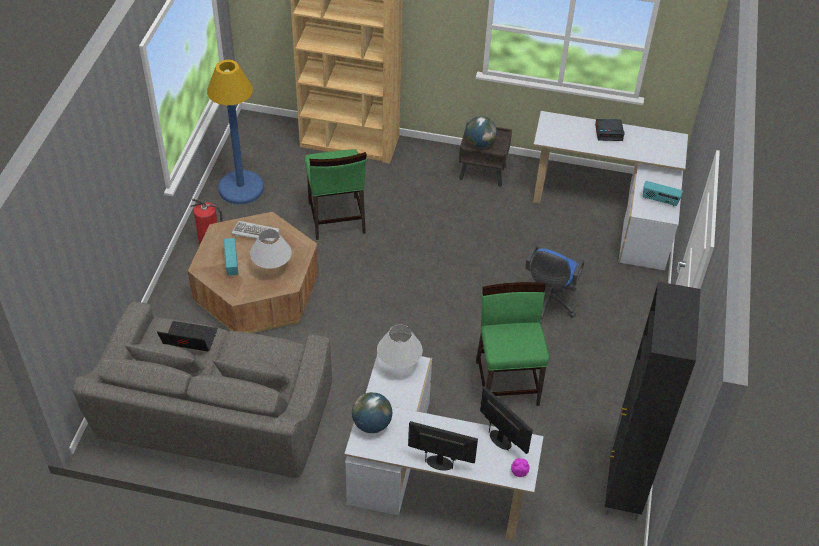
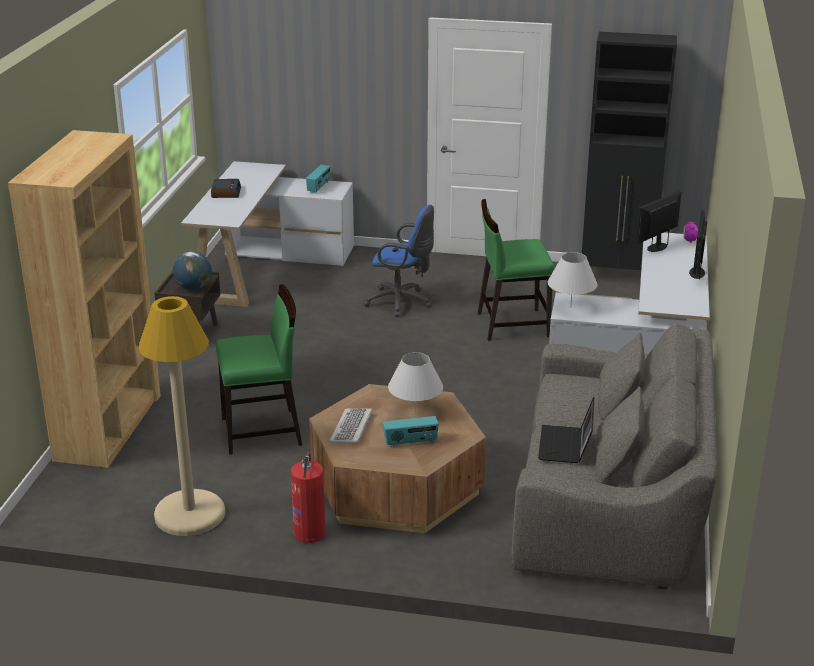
camera: 90 degrees left, 20 degrees down
(241, 188) = (189, 514): blue floor lamp -> beige floor lamp
(372, 424) = (666, 304): globe -> none

